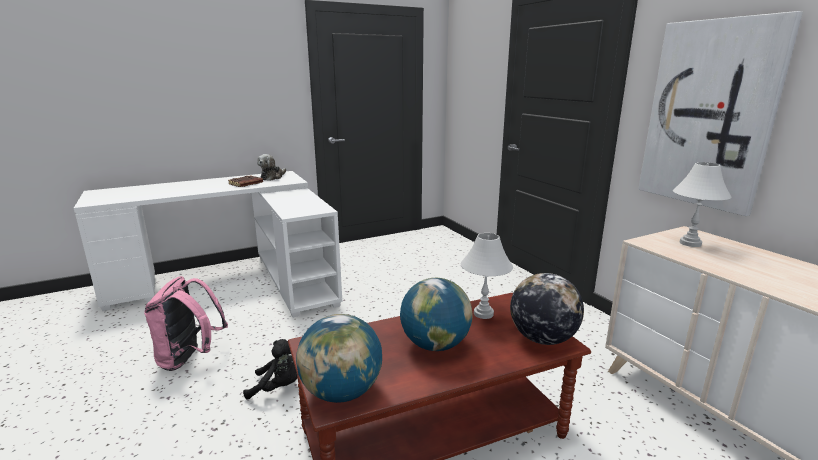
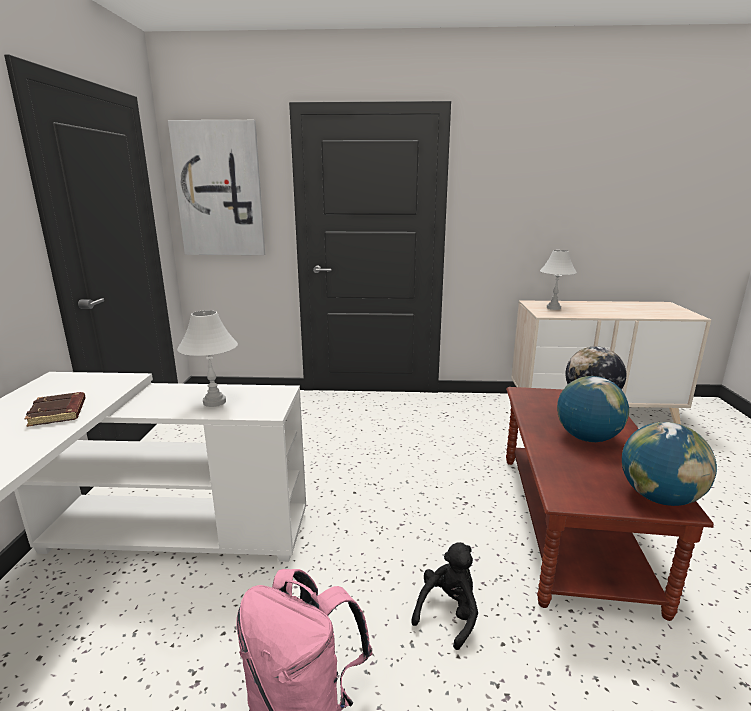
camera: 60 degrees left, 0 degrees up
(272, 177) = (62, 389): plush toy -> none
(483, 314) = (541, 406): white table lamp -> white table lamp (214, 402)
(709, 115) = (522, 218): picture -> picture (219, 190)

